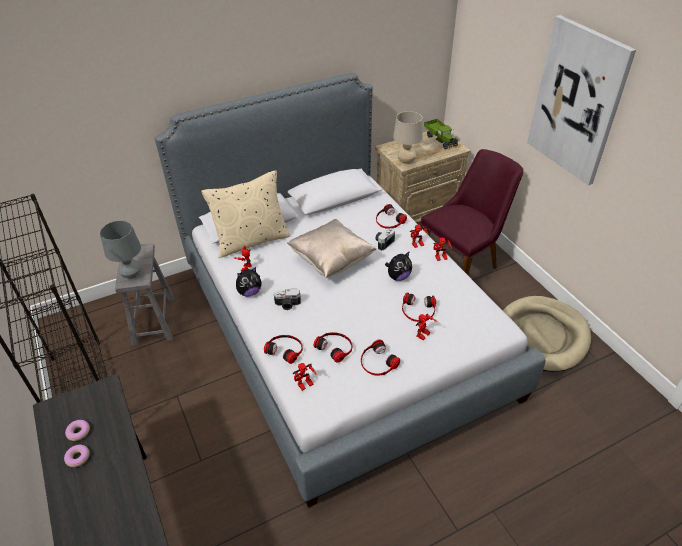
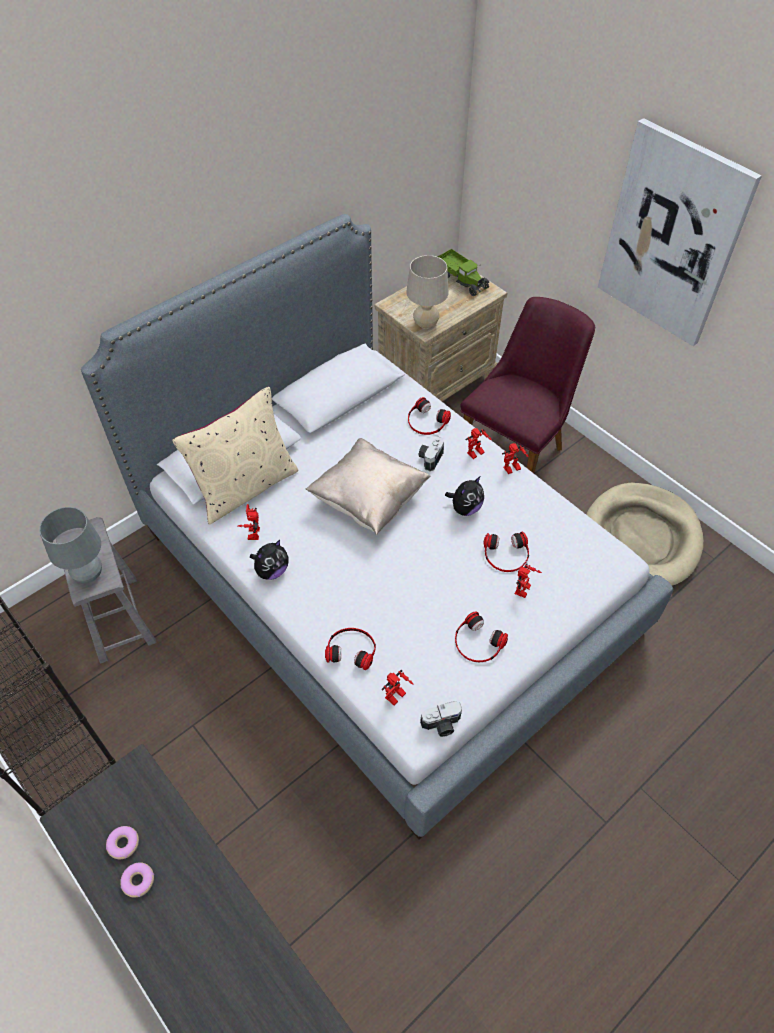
camera: 15 degrees left, 10 degrees up
(287, 305) = (331, 581): camera -> camera (442, 725)
(335, 347) = (417, 633): headphones -> none

